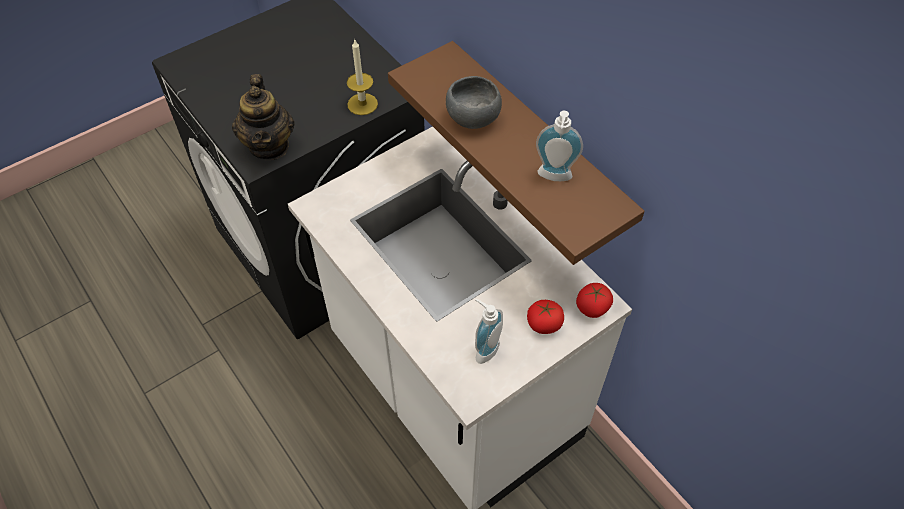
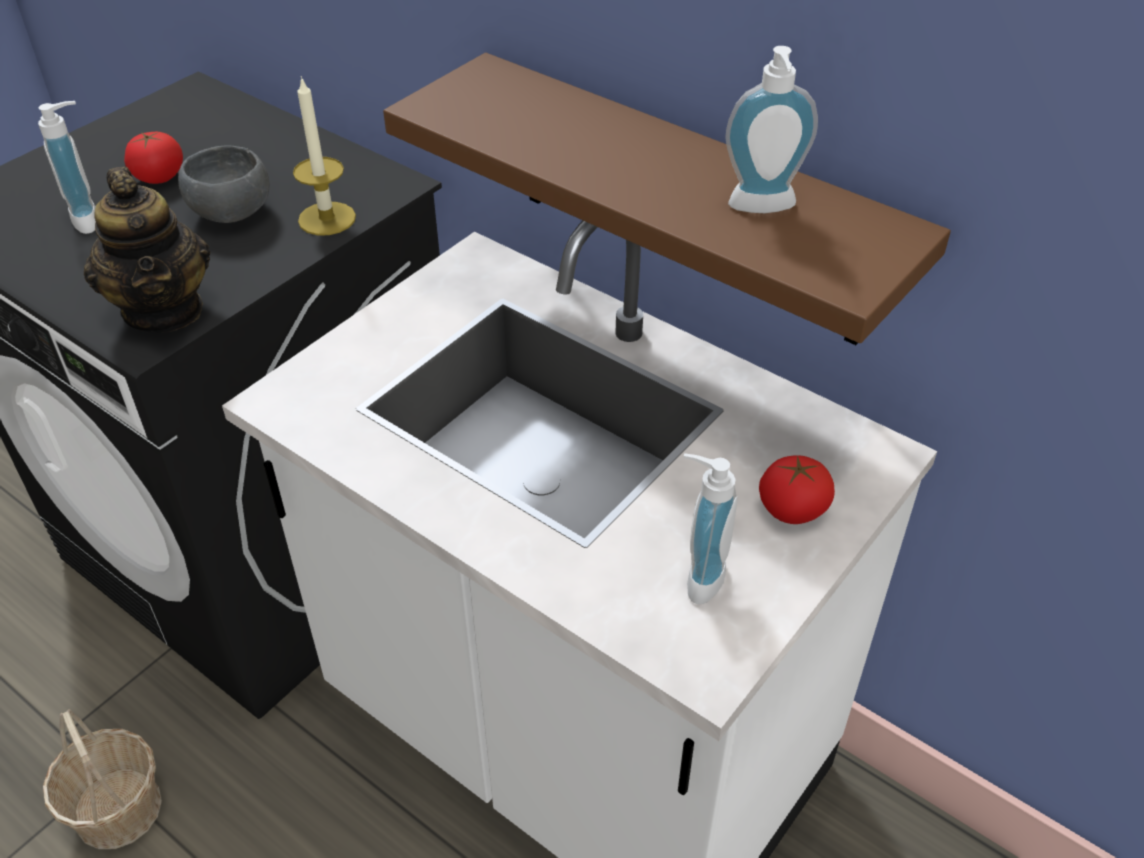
camera: 15 degrees left, 10 degrees down
(222, 368) = (118, 808): none -> basket
(246, 81) = (92, 219): none -> soap dispenser
(472, 119) = (572, 150): grey bowl -> grey bowl (231, 214)
(592, 308) = (867, 463): tomato -> tomato (159, 177)

